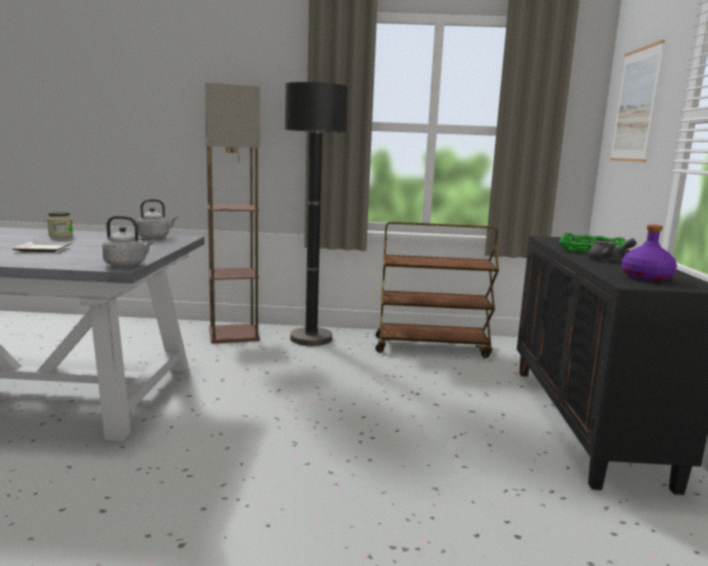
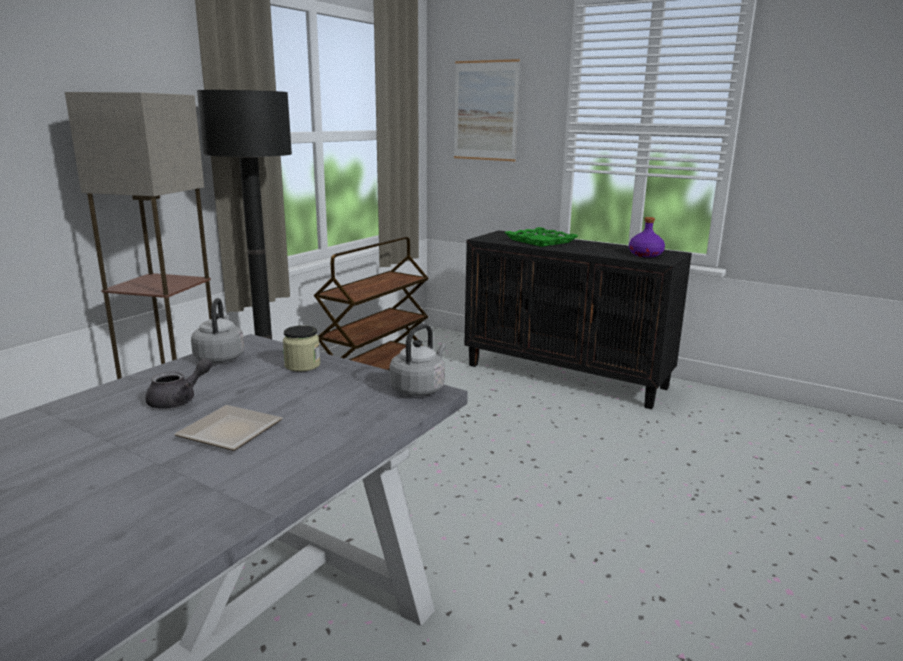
camera: 60 degrees left, 5 degrees up
(61, 236) = (103, 415): jar -> jar (302, 365)
(607, 259) = (582, 247): grey teapot -> grey teapot (179, 400)

